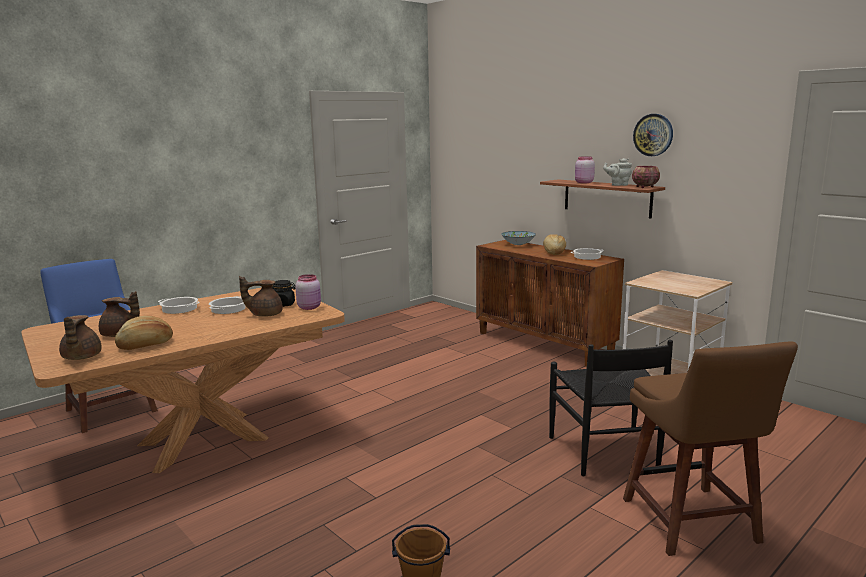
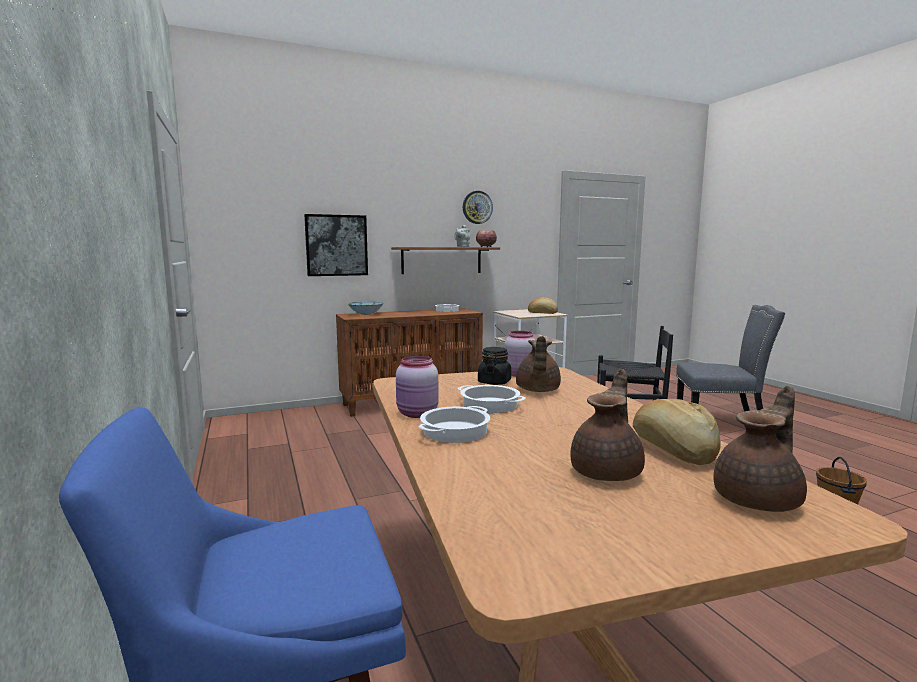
camera: 70 degrees left, 5 degrees down
(81, 357) = (759, 499): brown teapot -> brown teapot turned 45 degrees counterclockwise
(514, 174) = (336, 245): none -> picture
(553, 252) = (417, 312): bread -> bread (542, 313)
(583, 182) = (431, 246): pink jar -> pink jar (417, 414)
(692, 523) = (718, 425): brown stool -> grey chair

